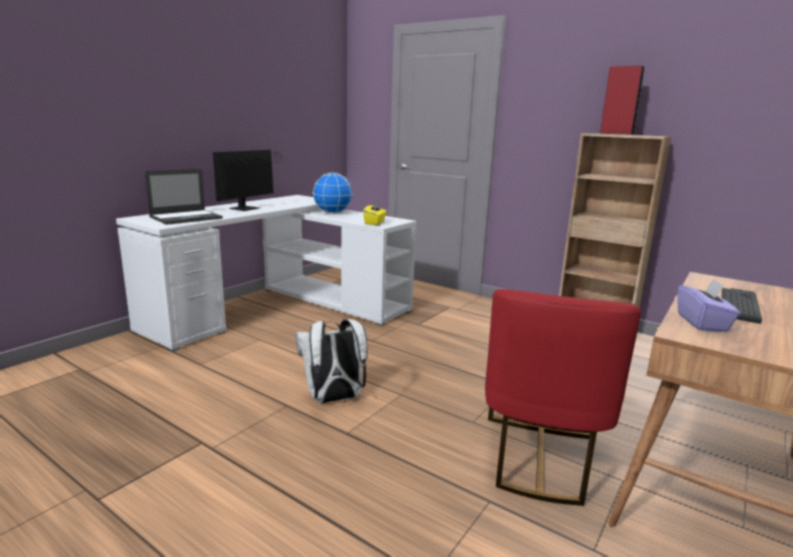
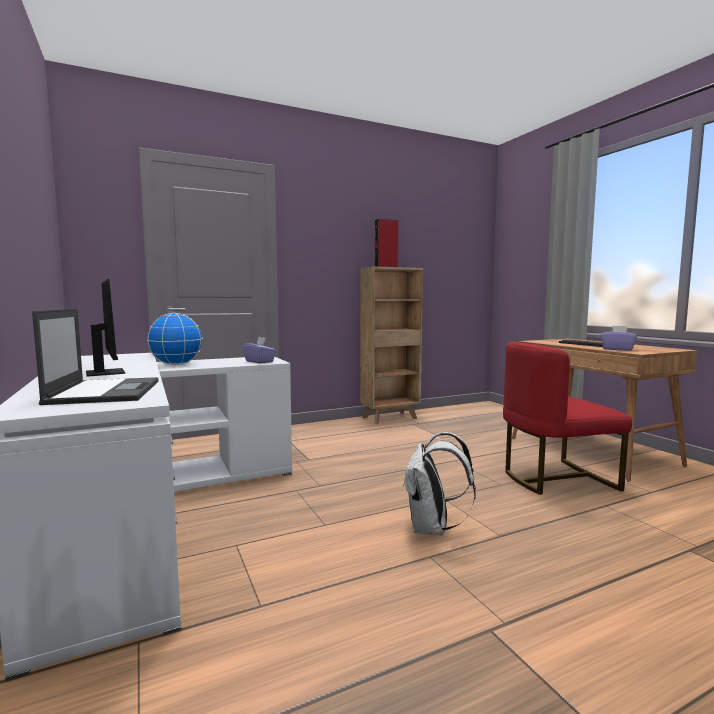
camera: 60 degrees left, 10 degrees down
(375, 223) = (259, 362): yellow tissue box -> purple tissue box
(539, 458) = (556, 478): red chair -> red chair turned 120 degrees clockwise

